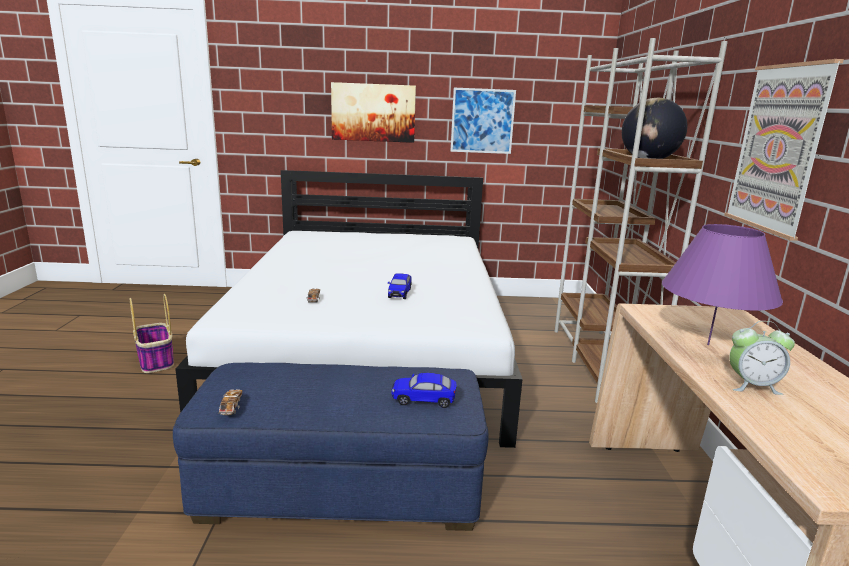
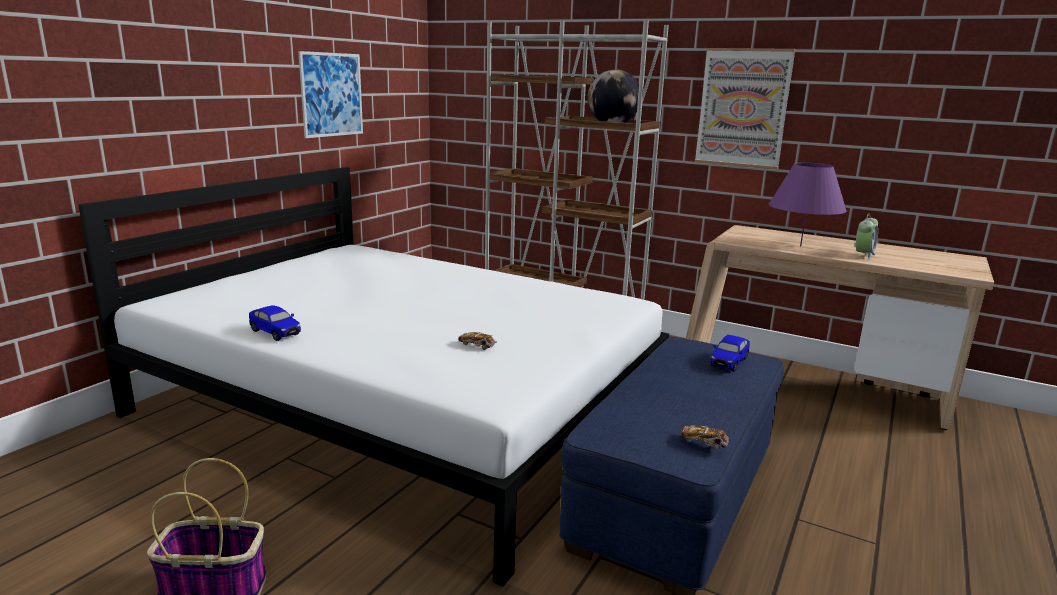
camera: 60 degrees left, 0 degrees up
(373, 112) = (206, 90): picture -> none
(399, 293) = (506, 309): toy car -> toy car (275, 333)

